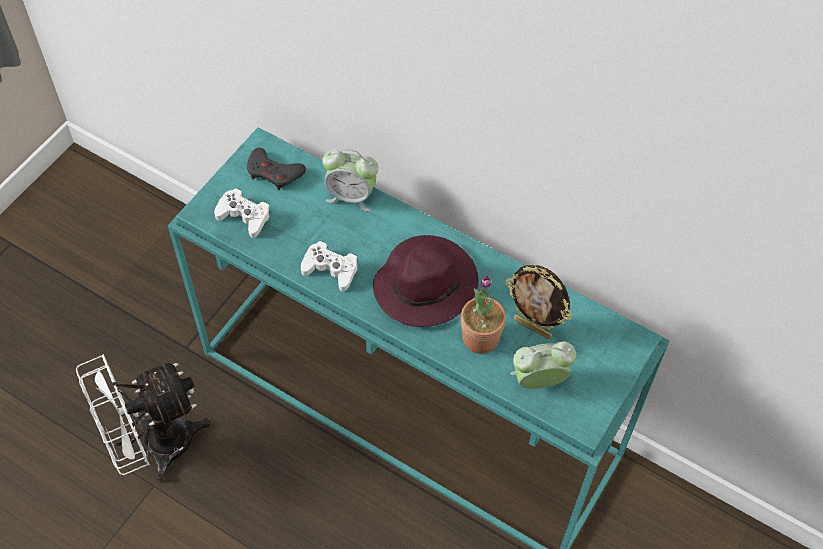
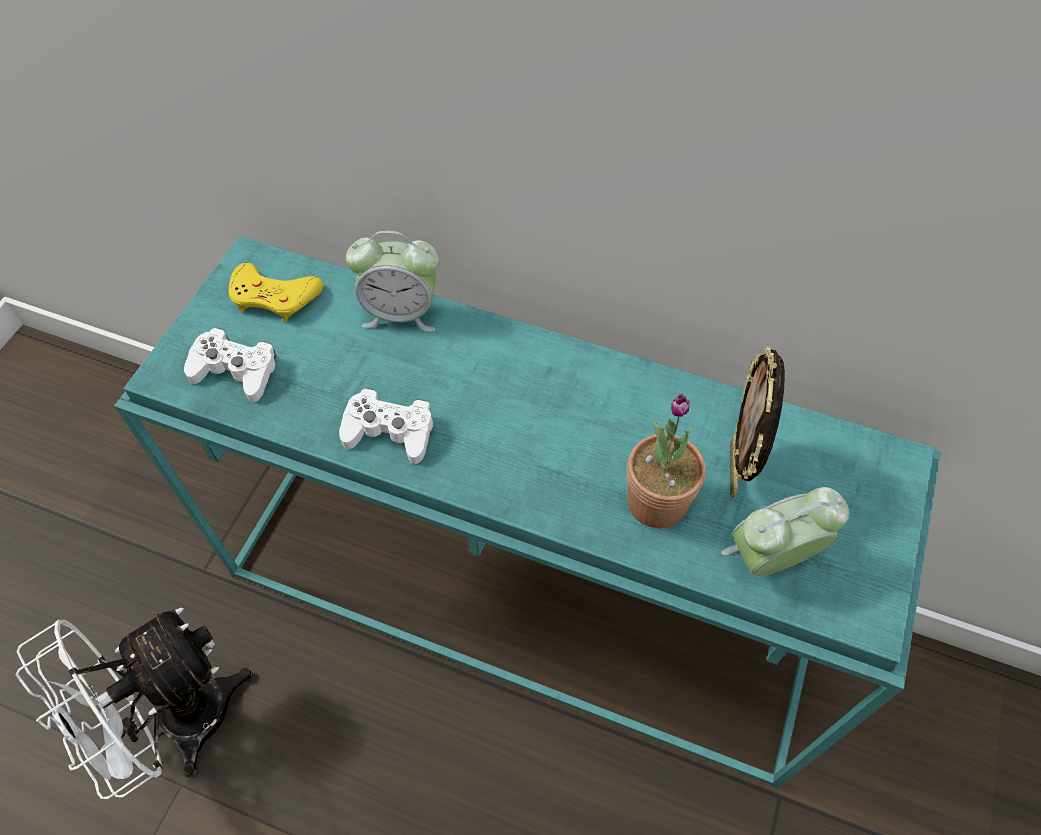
camera: 10 degrees left, 0 degrees up
(274, 172) = (274, 297): grey game controller -> yellow game controller
(426, 284) = (547, 428): purple hat -> none
(533, 327) = (735, 469): picture frame -> picture frame turned 75 degrees clockwise

